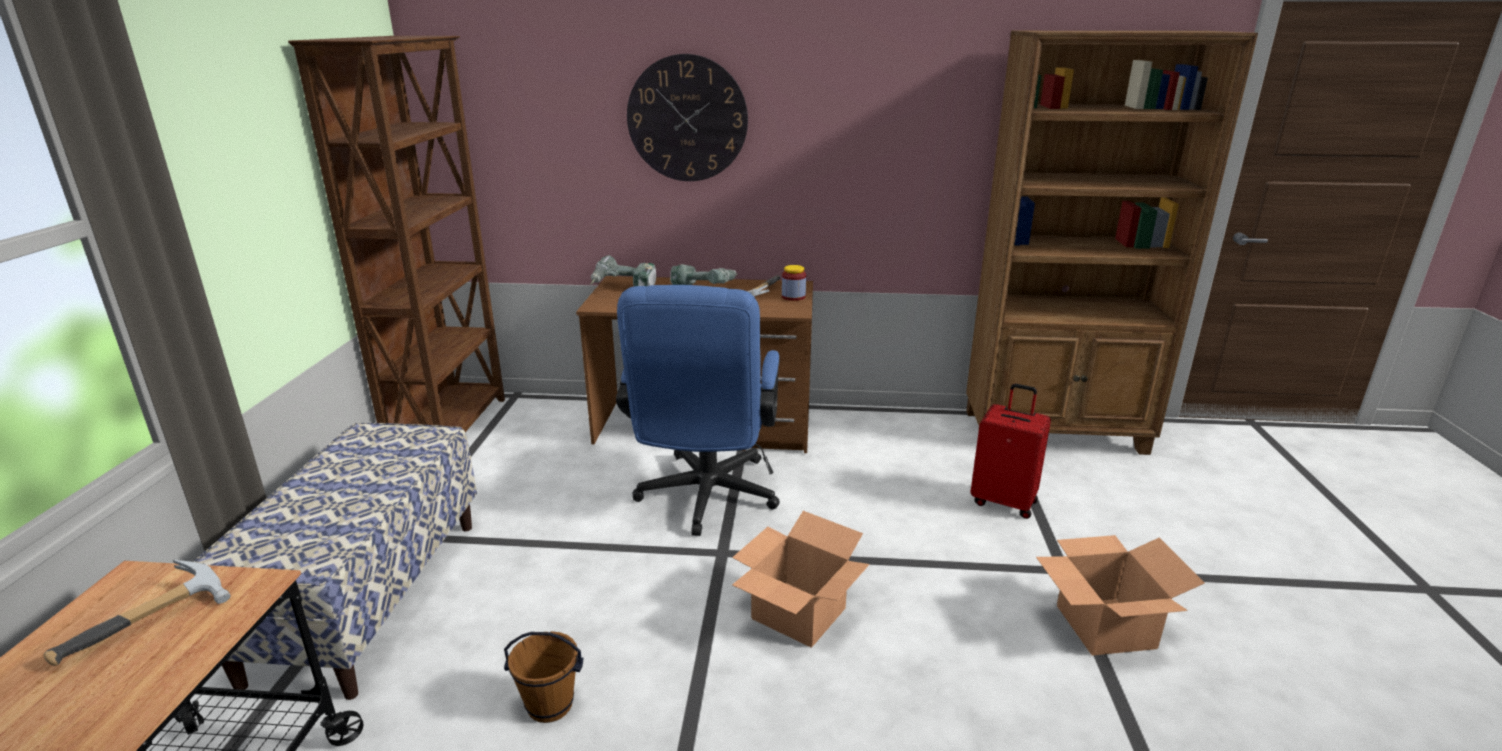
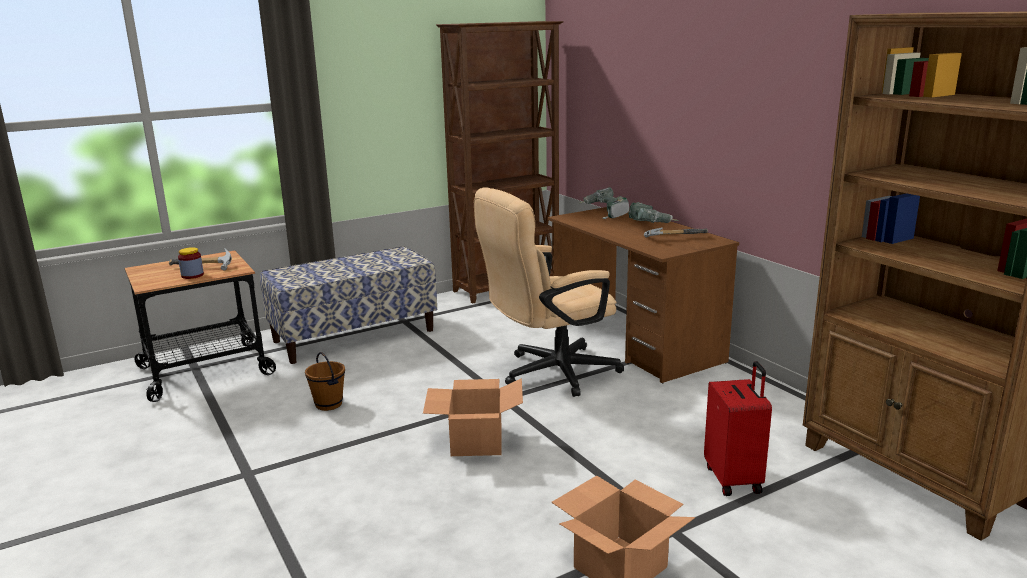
camera: 55 degrees right, 5 degrees down
(687, 119) = (674, 87): wall clock -> none
(705, 500) = (549, 374): blue office chair -> beige office chair
(793, 297) = (691, 245): jar -> jar (192, 275)

